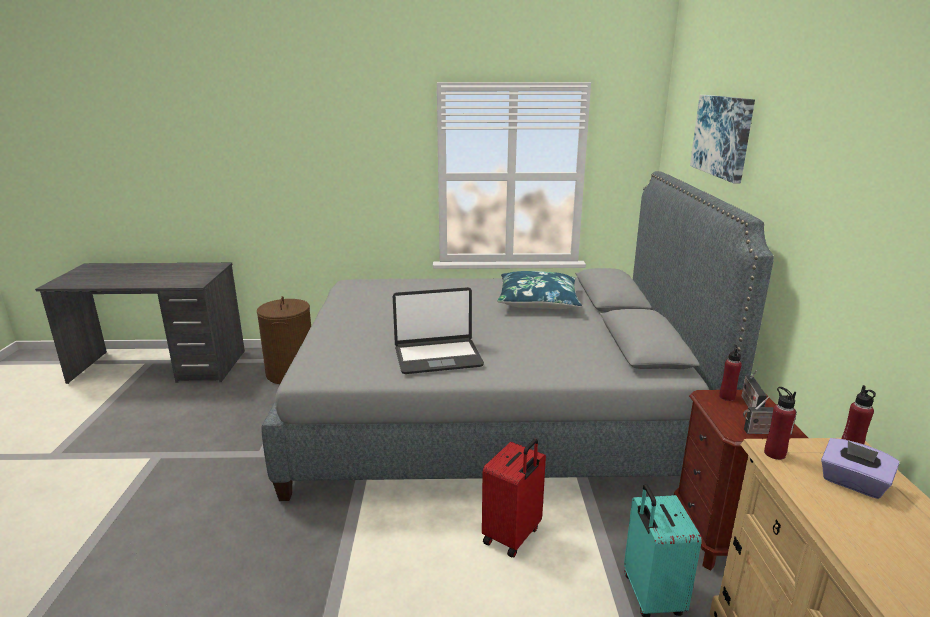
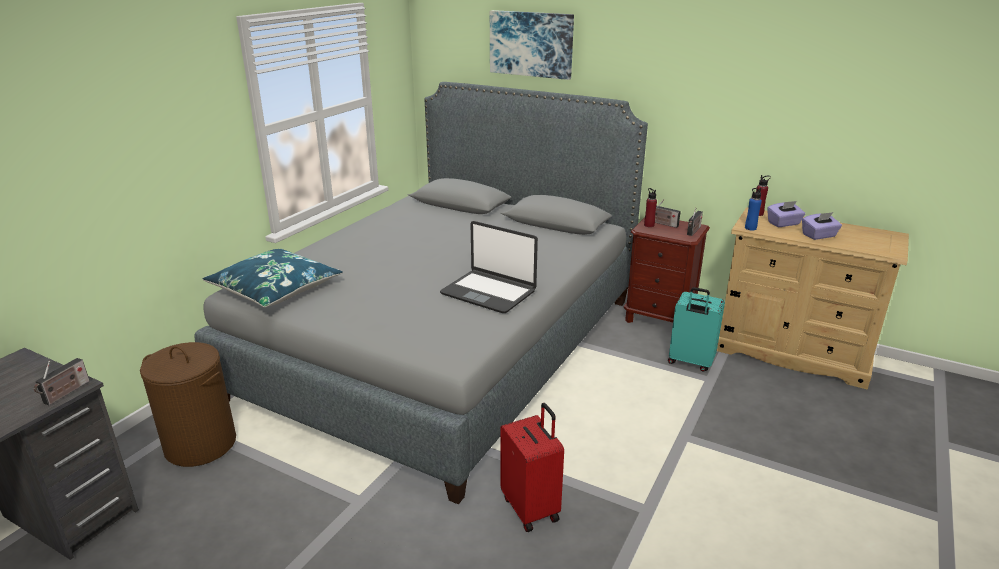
camera: 60 degrees left, 5 degrees up
(187, 285) = (65, 393): none -> radio
(438, 357) = (489, 292): laptop -> laptop turned 105 degrees clockwise
(513, 536) = (604, 391): red suitcase -> red suitcase (531, 508)
(538, 301) = (430, 226): blue pillow -> blue pillow (275, 289)
(774, 453) = (750, 228): red bottle -> blue bottle
(863, 530) = (819, 236): none -> purple tissue box

